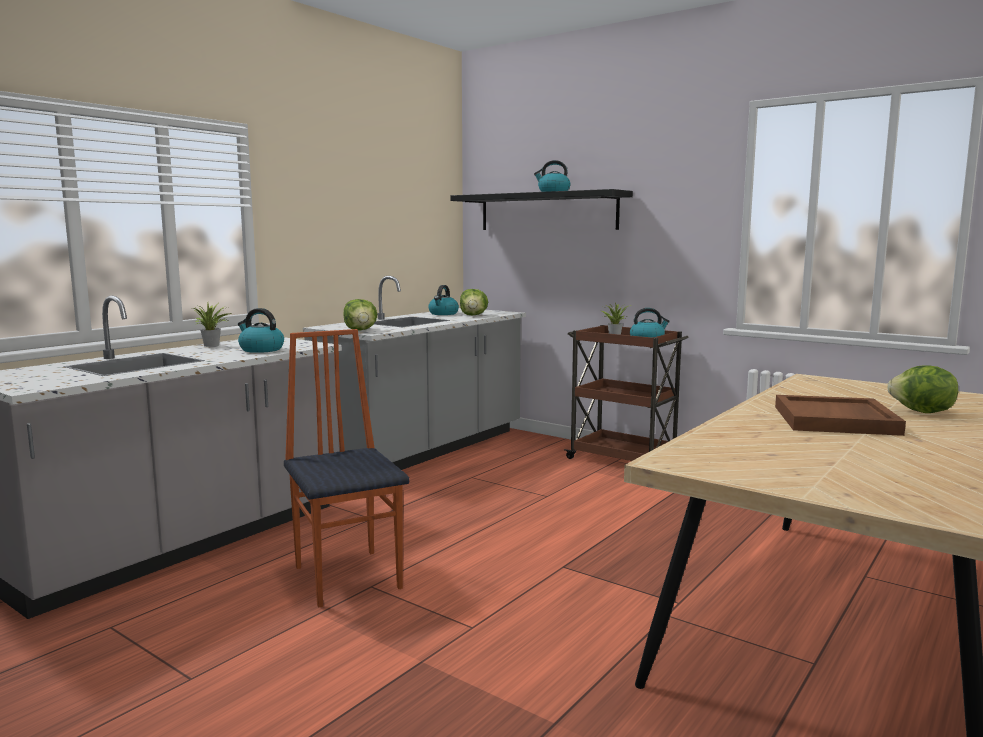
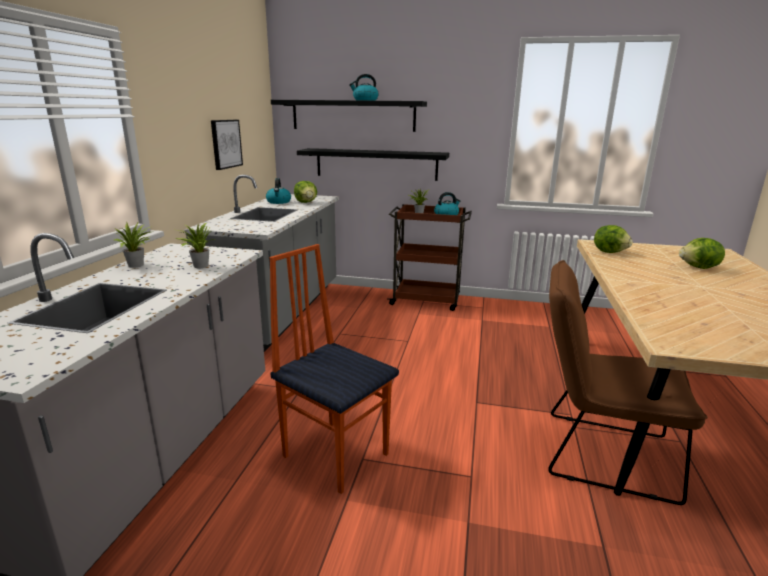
camera: 25 degrees left, 10 degrees up
(261, 349) = (199, 266): kettle -> potted plant
(361, 330) = (247, 229): lettuce -> lettuce (609, 252)
(379, 242) = (225, 144): none -> picture
(572, 272) = (376, 164): none -> black shelf
(665, 645) = (597, 452): none -> brown chair
(836, 420) = (675, 282): brown tray -> none

